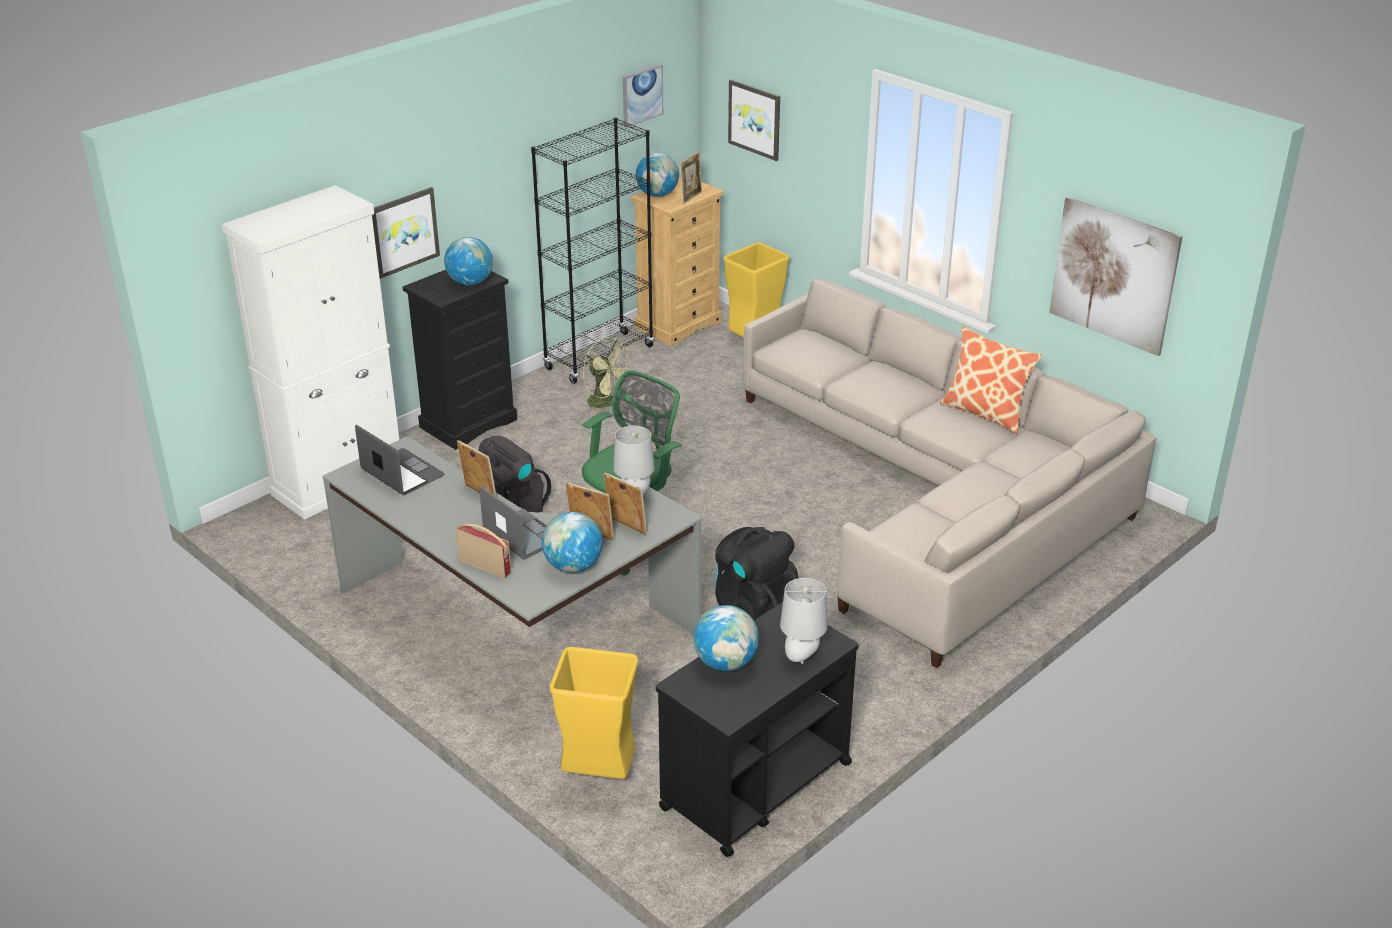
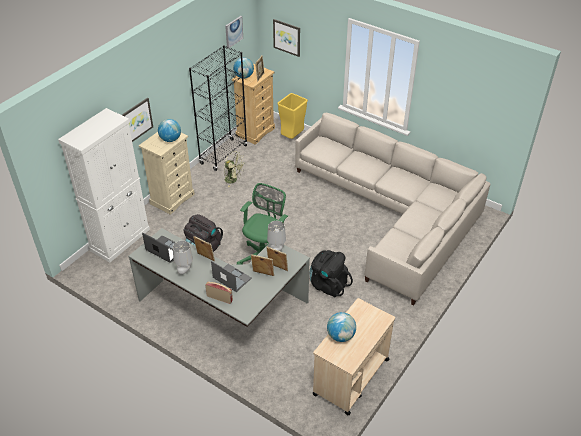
camera: 10 degrees left, 10 degrees up
(468, 423) = (172, 198): black dresser -> beige dresser
(573, 566) = (259, 293): globe -> none
(598, 776) = (281, 382): yellow trash can -> none
(754, 786) = (350, 377): black cart -> beige cart
(802, 657) = (373, 328): grey table lamp -> grey table lamp (185, 271)
(985, 412) = (412, 175): pillow -> none
(1114, 275) = (468, 113): picture -> none

